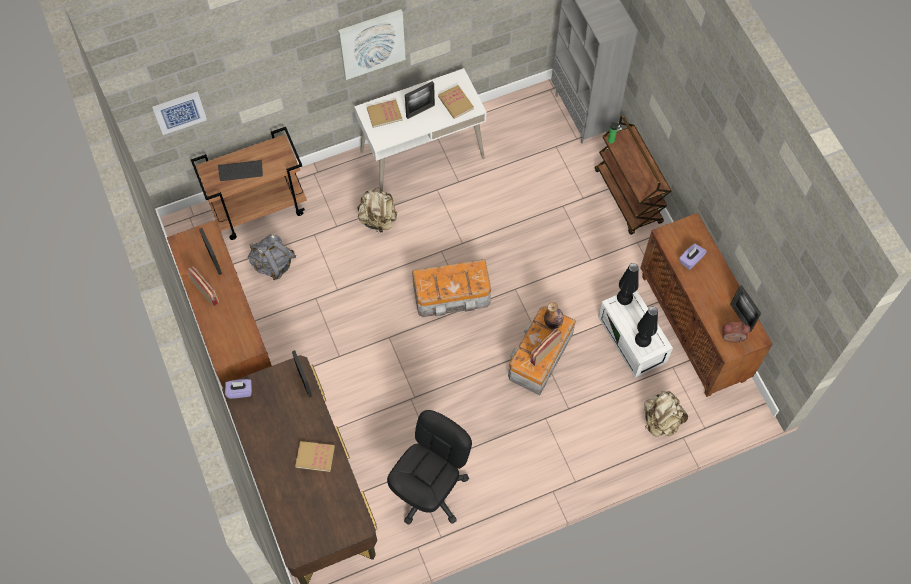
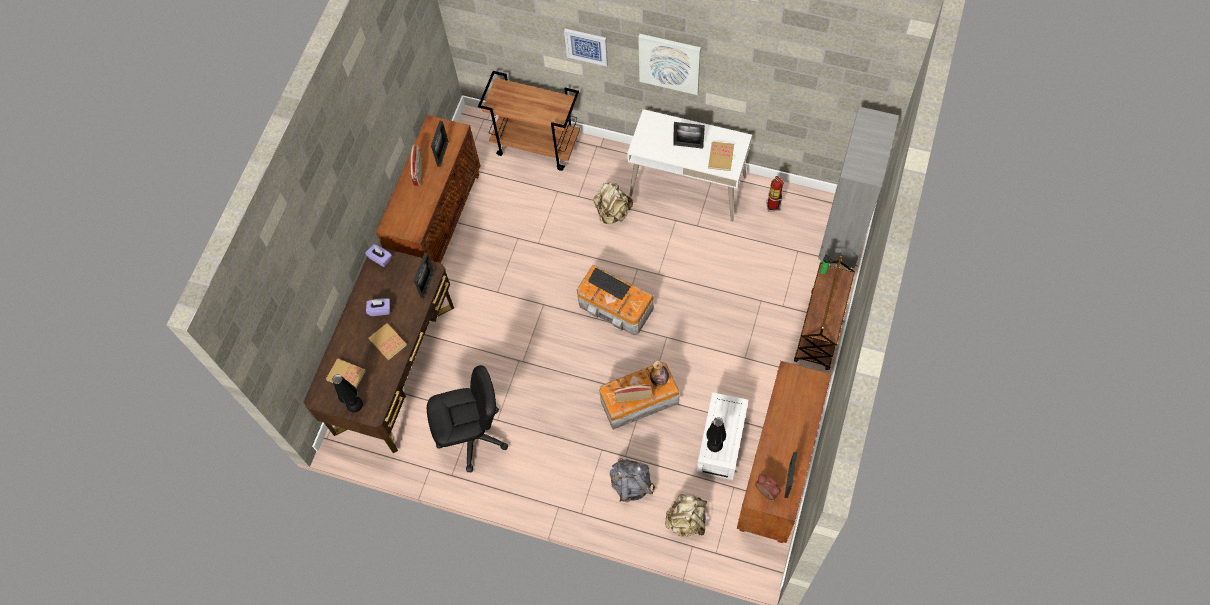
camera: 45 degrees right, 0 degrees up
(179, 112) = (490, 25): picture -> picture (586, 46)
(240, 171) = (521, 103): keyboard -> keyboard (609, 284)
(273, 264) = (510, 192): grey backpack -> grey backpack (631, 484)
(384, 114) = (659, 130): book -> book (346, 375)
(505, 124) = (773, 206): none -> fire extinguisher
(624, 300) = (730, 404): black table lamp -> black table lamp (356, 407)
(690, 260) = (790, 406): purple tissue box -> purple tissue box (380, 310)

